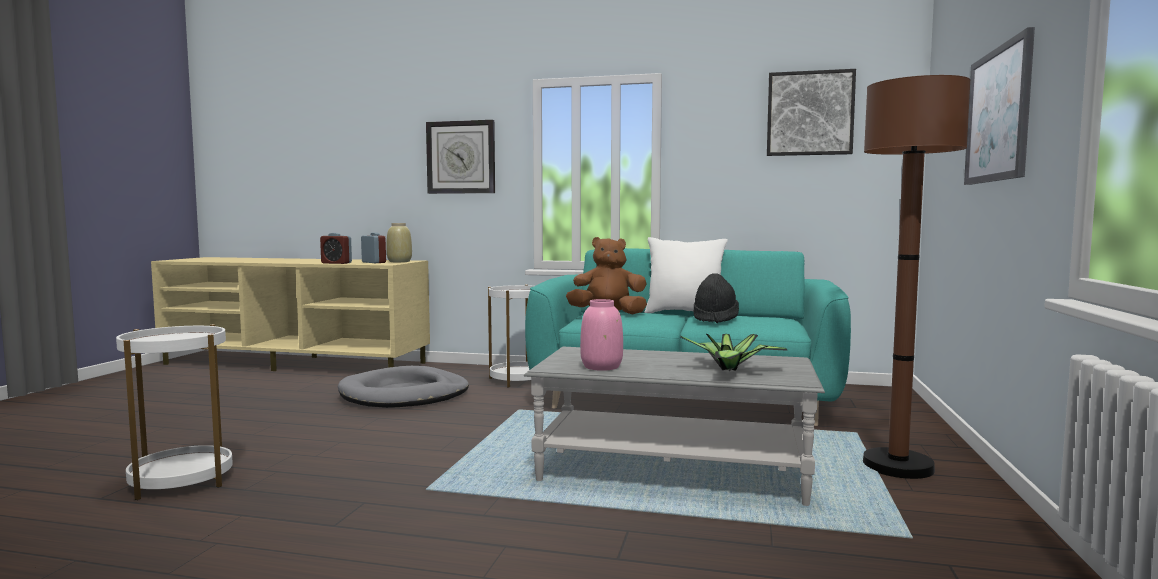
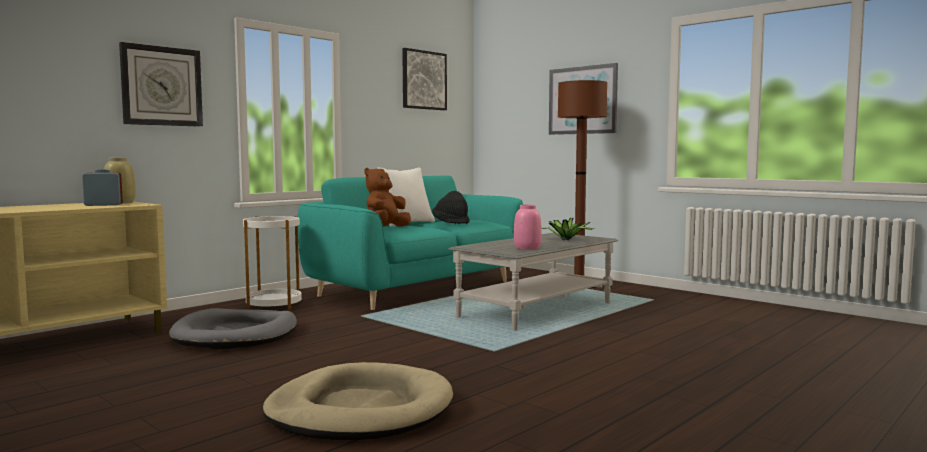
camera: 60 degrees left, 0 degrees up
(181, 480) = (360, 410): white side table -> beige dog bed
(336, 263) = (70, 208): alarm clock -> none

